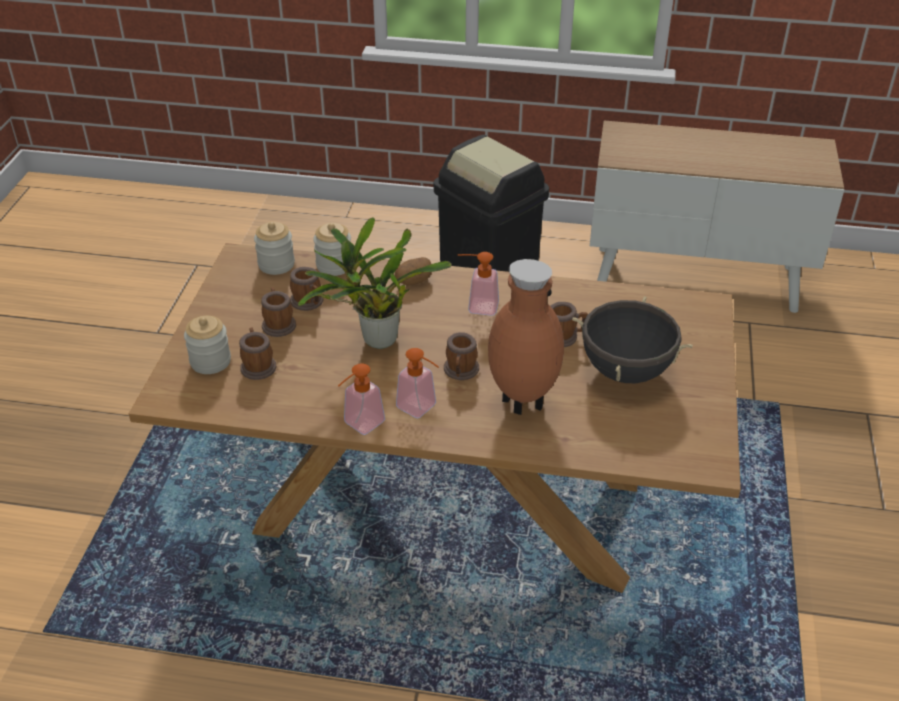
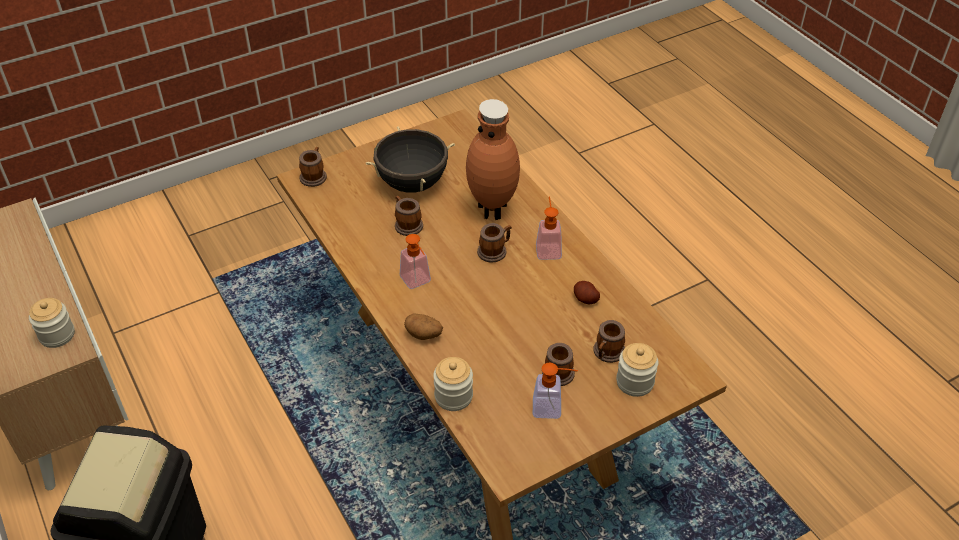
camera: 130 degrees left, 5 degrees up
(276, 264) = (491, 436): jar -> jar (57, 335)
(309, 303) = (514, 377): mug -> mug (314, 176)
(329, 392) = (585, 299): none -> potato
(359, 425) = (594, 265): soap dispenser -> soap dispenser (553, 408)
(374, 340) = (513, 311): potted plant -> none

